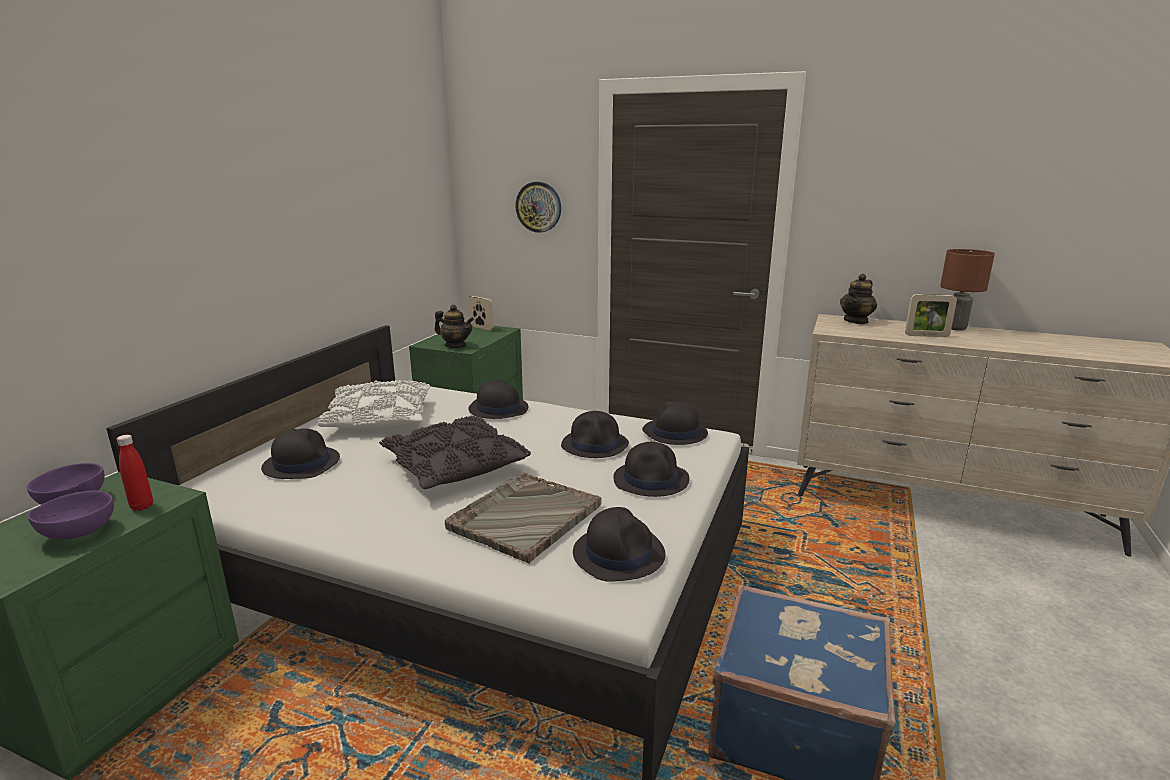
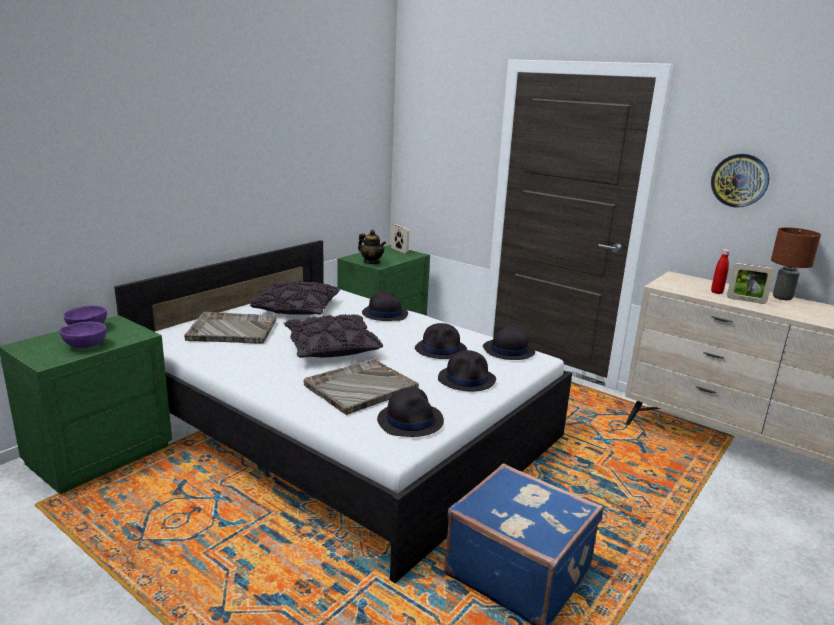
camera: 15 degrees right, 0 degrees up
(142, 506) = (123, 337): red bottle -> red bottle (716, 292)
(301, 463) = (231, 330): black hat -> grey tray
(379, 419) = (297, 308): white pillow -> black pillow
(538, 207) = (454, 158): wall clock -> wall clock (739, 180)
(856, 321) = (695, 281): teapot -> none

